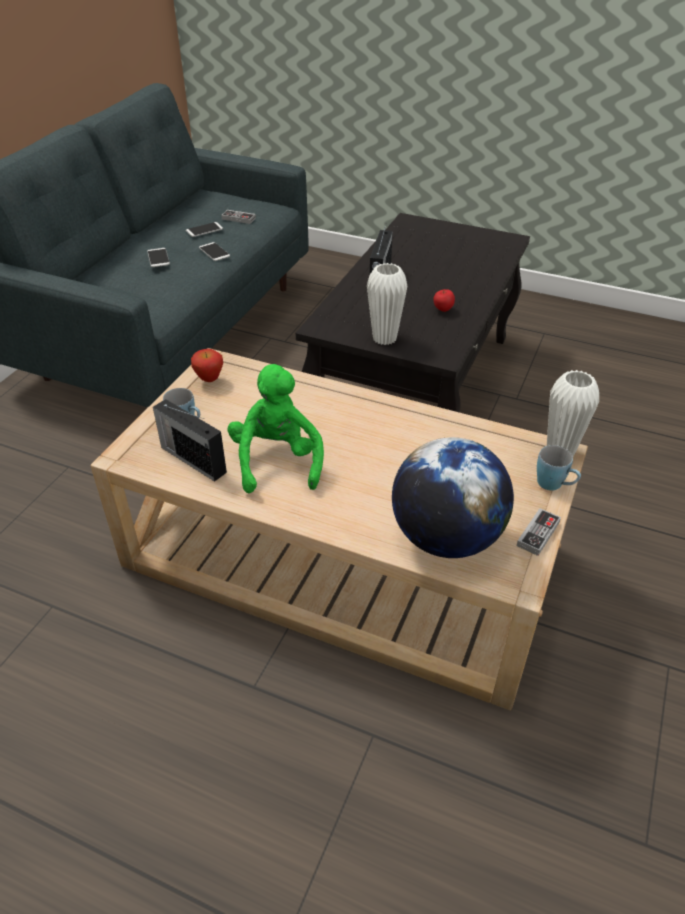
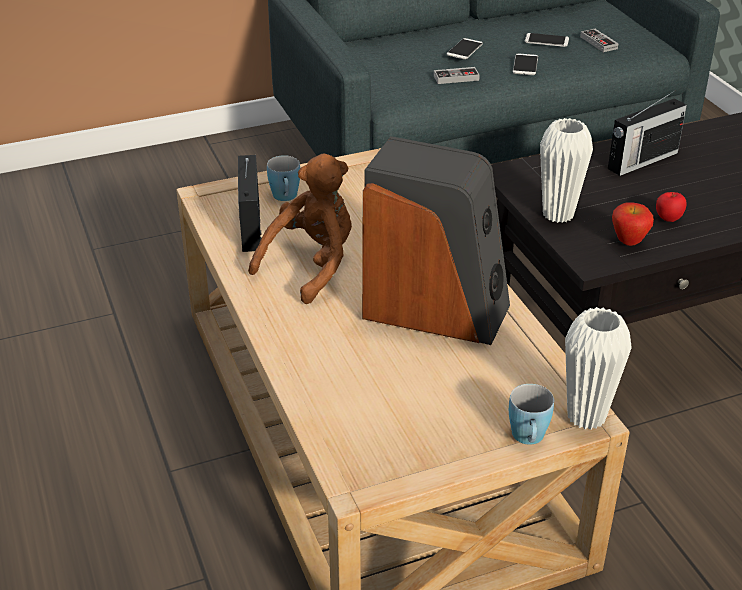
camera: 45 degrees right, 5 degrees down
(209, 379) = (353, 172): apple -> apple (628, 242)
(277, 461) = (312, 265): green plush toy -> brown plush toy
(396, 440) = (436, 309): none -> speaker
(446, 538) = (352, 409): globe -> none
(538, 534) = (440, 464): game controller -> game controller (456, 78)

